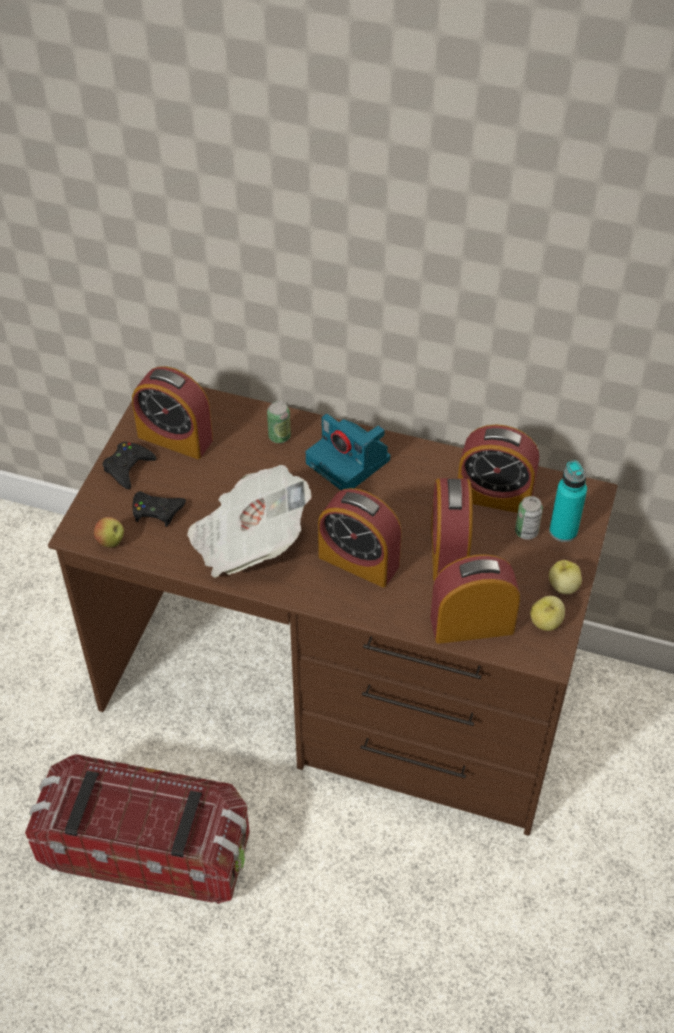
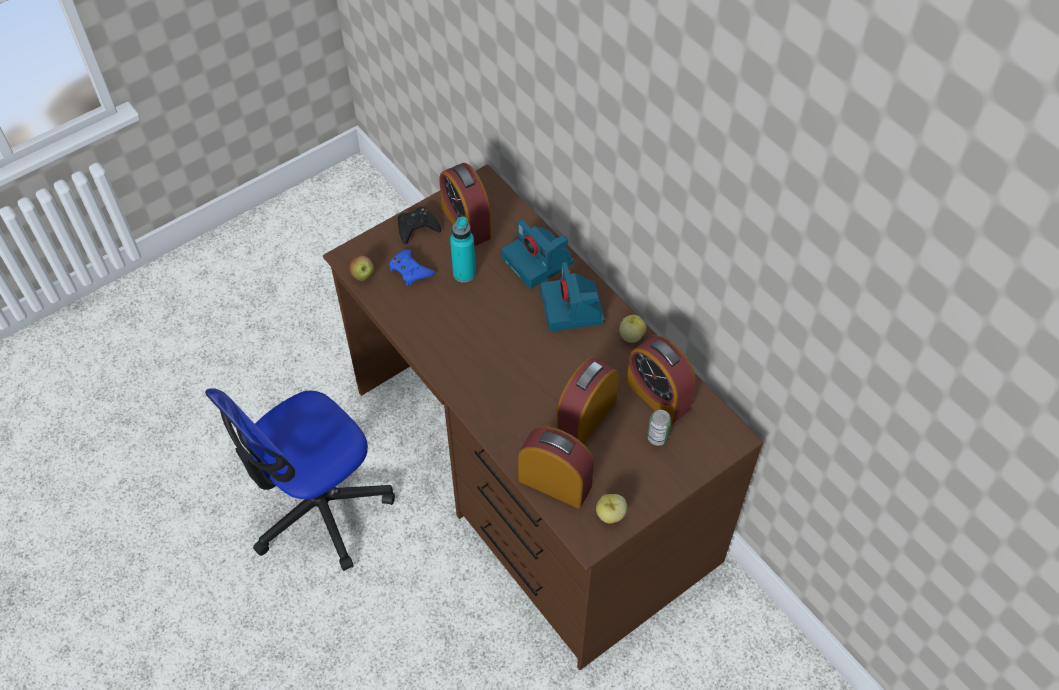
camera: 35 degrees right, 5 degrees up
(146, 848) = (318, 506): storage box -> office chair
(157, 511) = (410, 270): black game controller -> blue game controller
(248, 541) = (452, 328): newspaper -> none
(279, 436) = (539, 261): can -> camera
(359, 561) = (515, 387): alarm clock -> none
(563, 531) = (686, 453): turquoise bottle -> turquoise bottle (464, 273)
(563, 586) = (647, 495): apple -> apple (631, 336)

